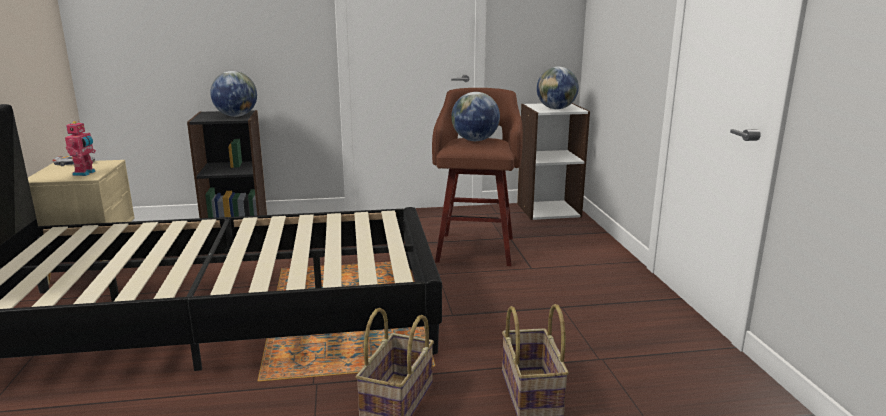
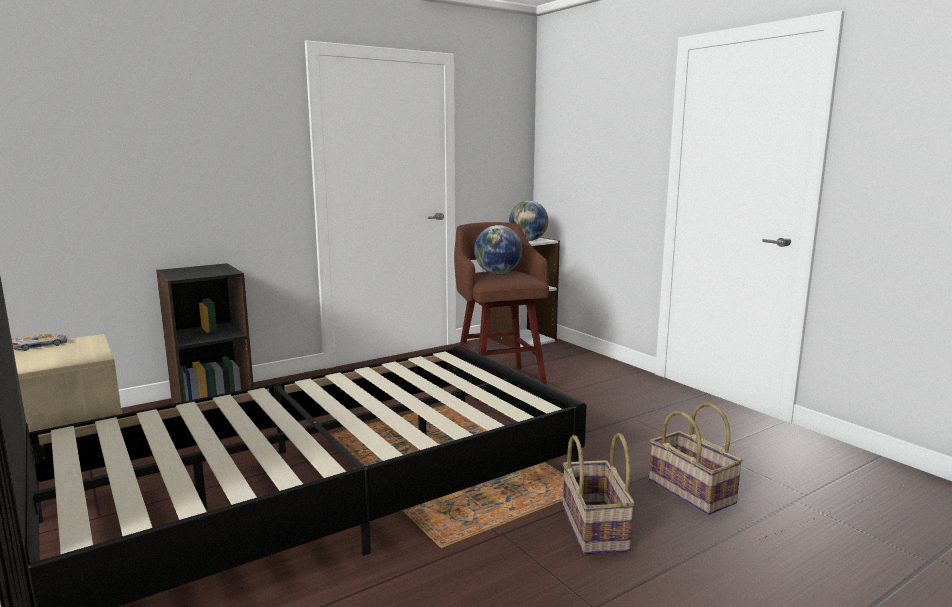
camera: 25 degrees left, 5 degrees down
(85, 173) = (80, 354): toy robot -> none
(236, 116) = (217, 270): globe -> none

